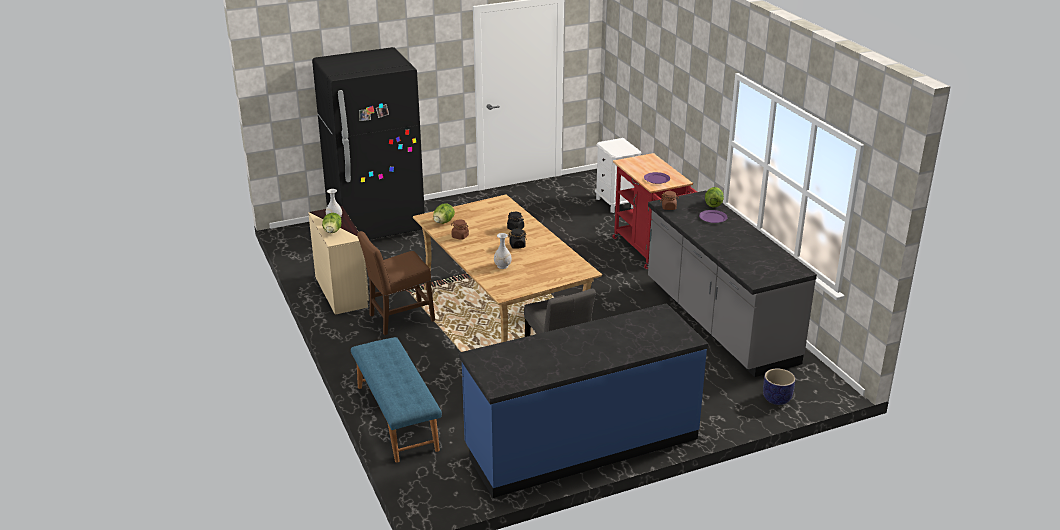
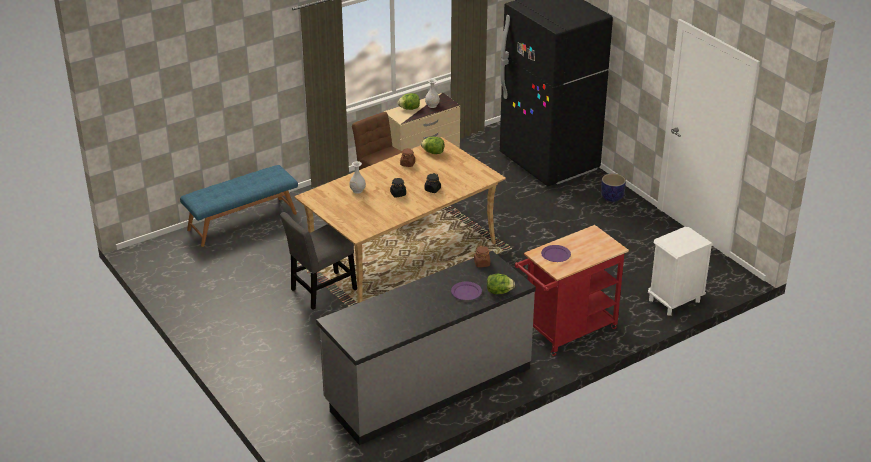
camera: 80 degrees right, 5 degrees up
(581, 444) = (214, 313): blue counter -> none
(777, 399) = (293, 426): planter -> planter (612, 197)

